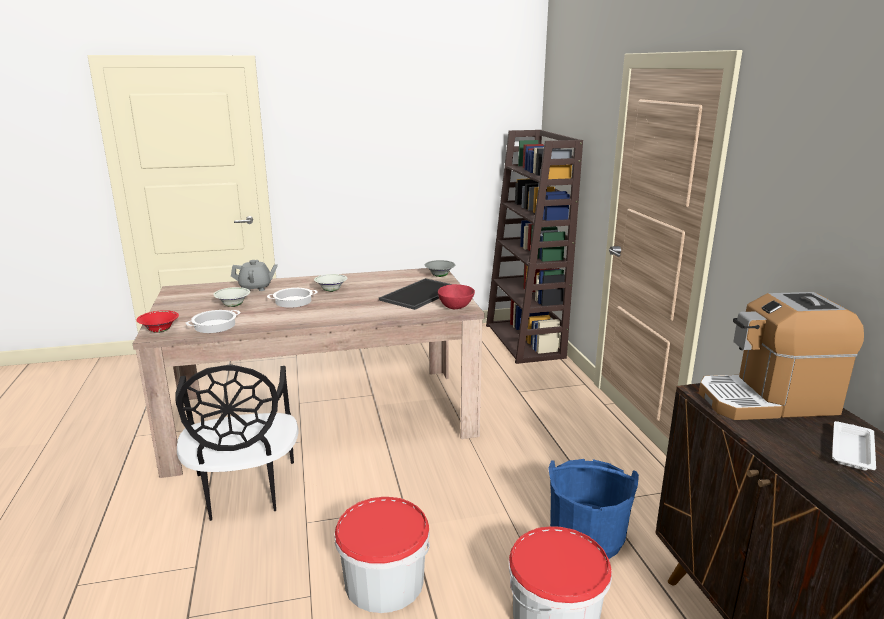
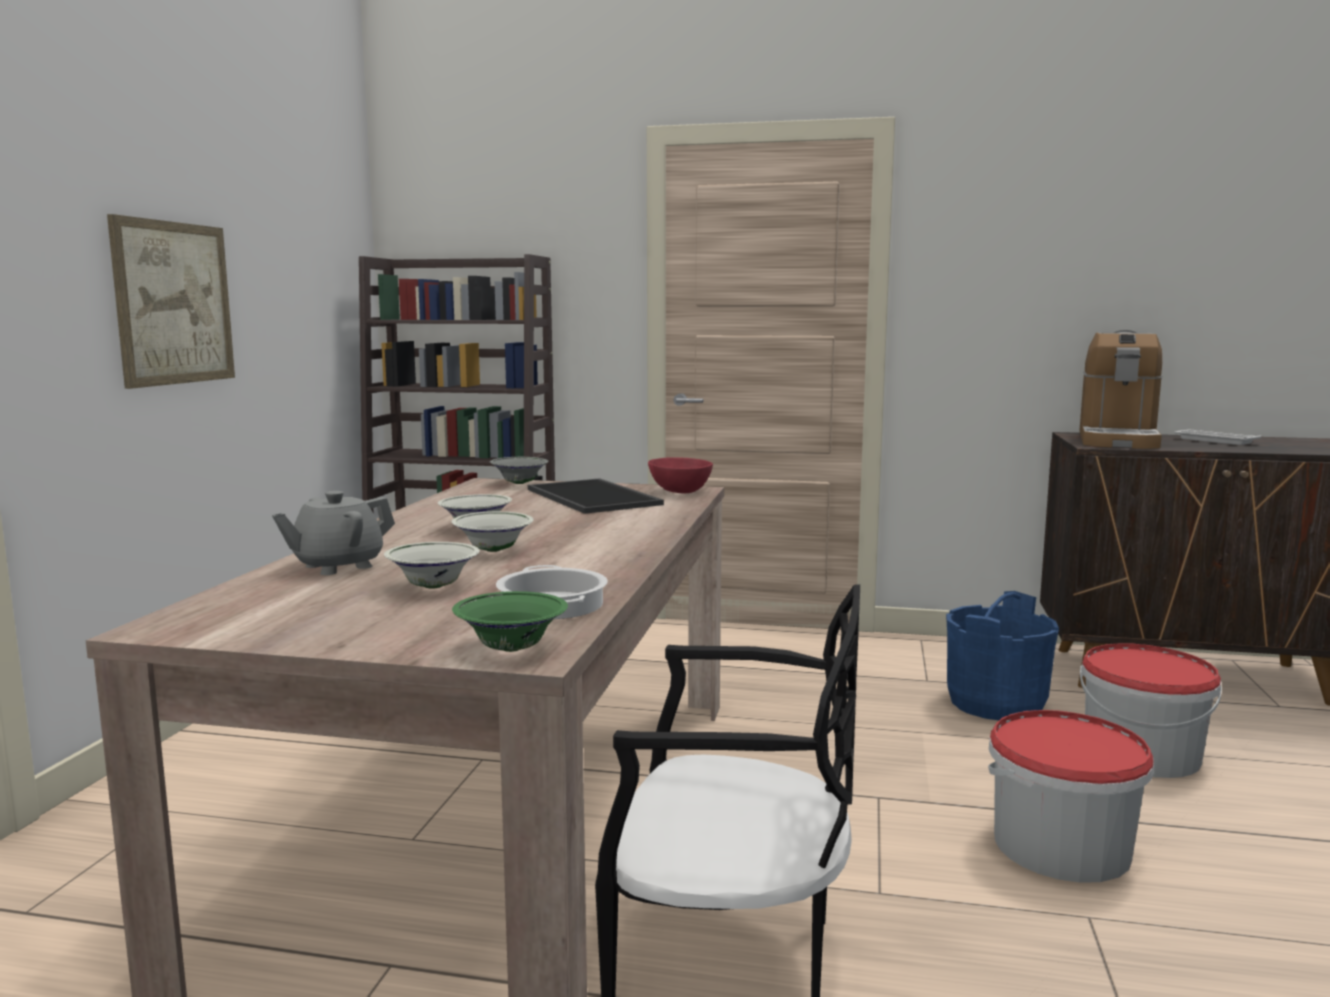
camera: 65 degrees left, 10 degrees down
(160, 331) = (511, 649): red bowl -> green bowl
(256, 288) = (337, 566): grey teapot -> grey teapot turned 150 degrees counterclockwise
(293, 301) = (493, 550): cooking pot -> white bowl
(367, 160) = (174, 303): none -> picture

